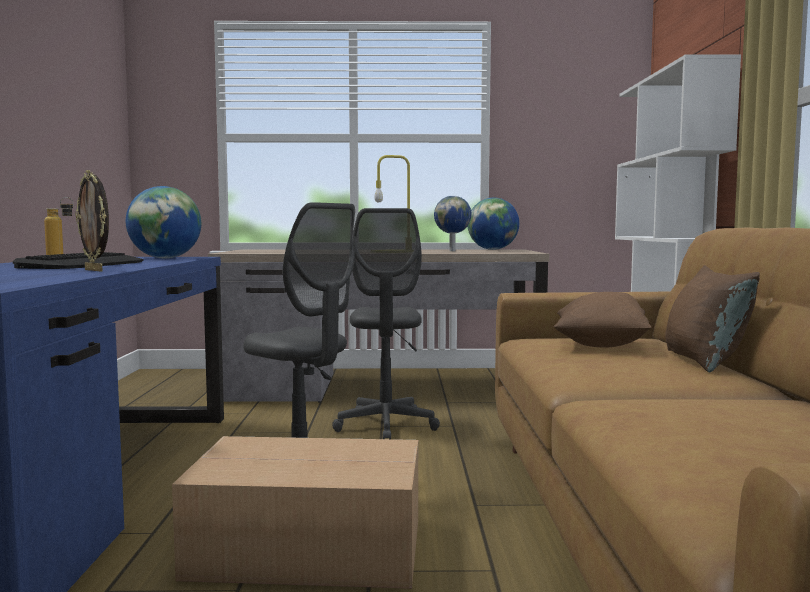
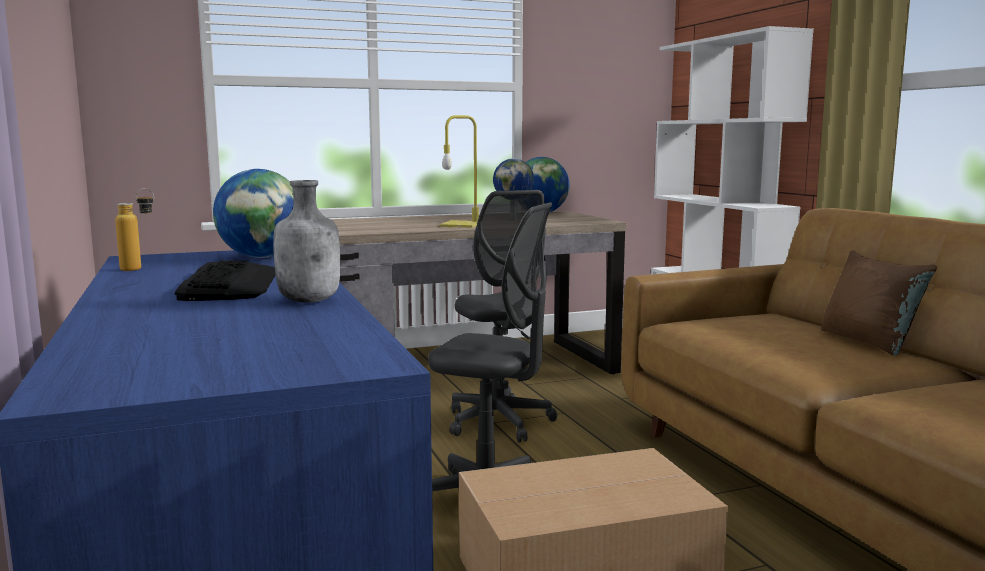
camera: 20 degrees left, 5 degrees up
(95, 270) = (310, 301): picture frame -> grey bottle
(600, 345) = (758, 329): brown pillow -> none

